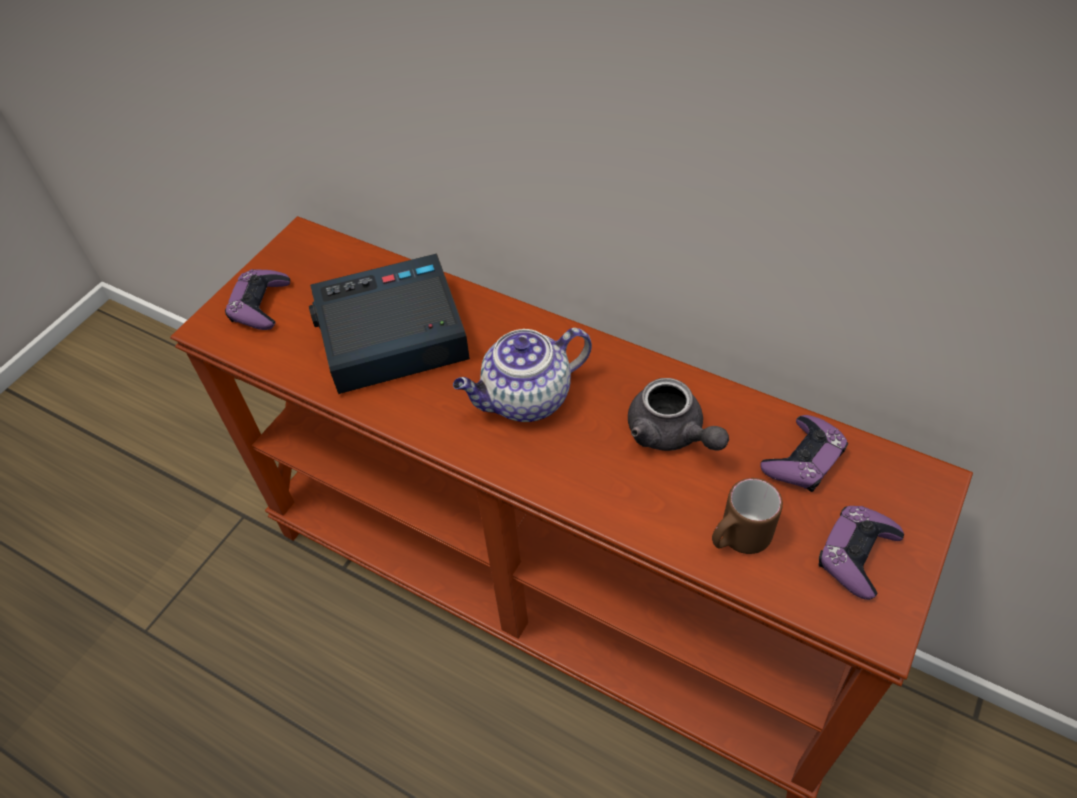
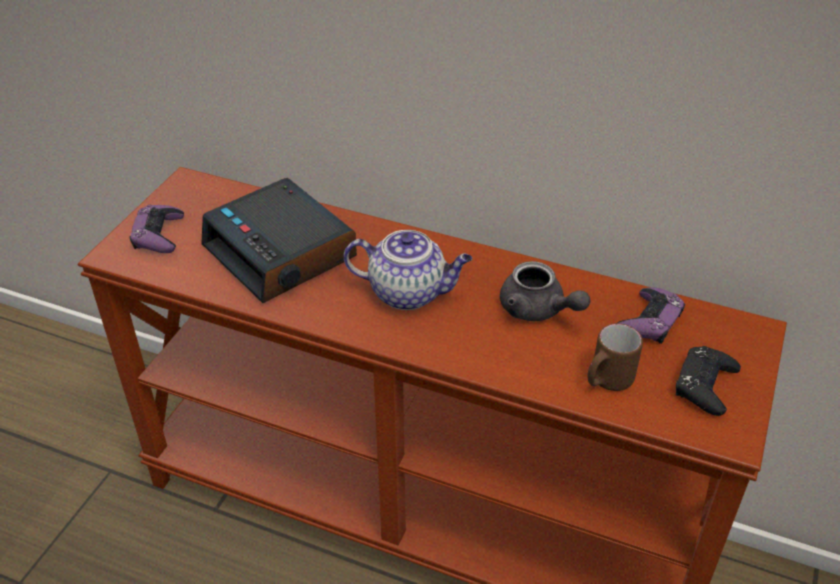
camera: 10 degrees left, 10 degrees down
(391, 336) = (282, 252): alarm clock -> alarm clock turned 105 degrees counterclockwise
(525, 400) = (409, 293): teapot -> teapot turned 135 degrees counterclockwise
(857, 554) = (705, 385): purple game controller -> black game controller

